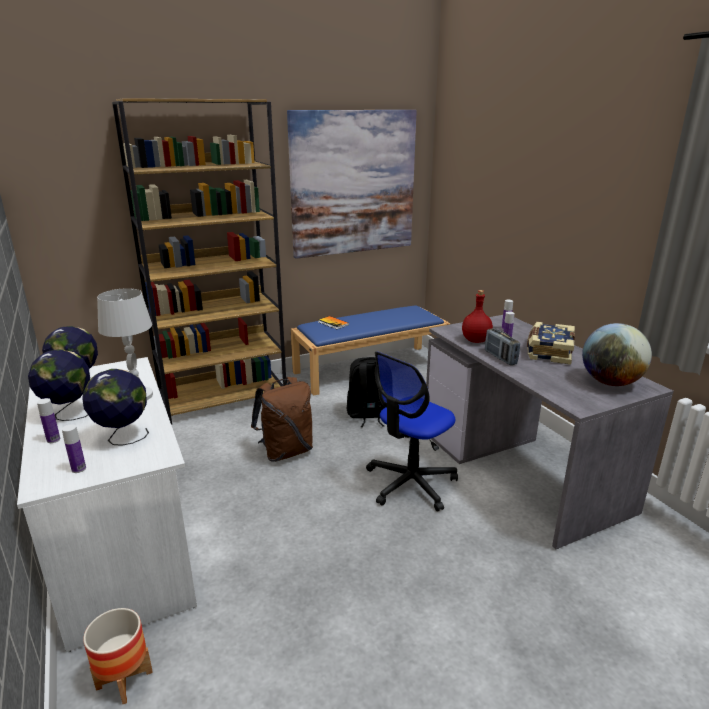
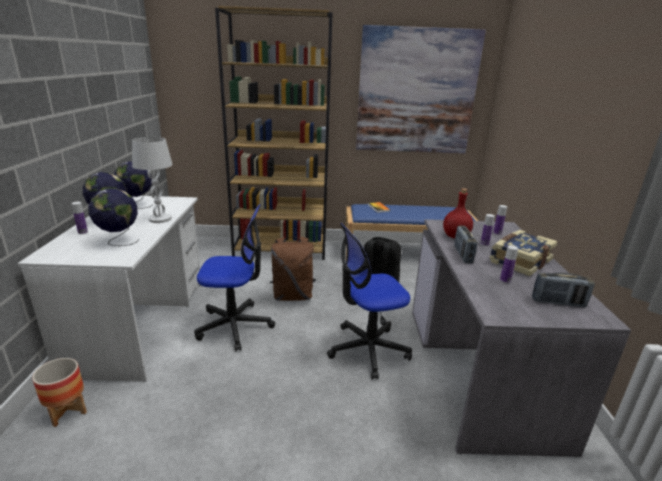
camera: 25 degrees right, 0 degrees up
(78, 469) = (72, 252): bottle -> bottle (505, 280)
(248, 506) = (235, 326): none -> office chair
(610, 382) = (558, 302): globe -> radio

